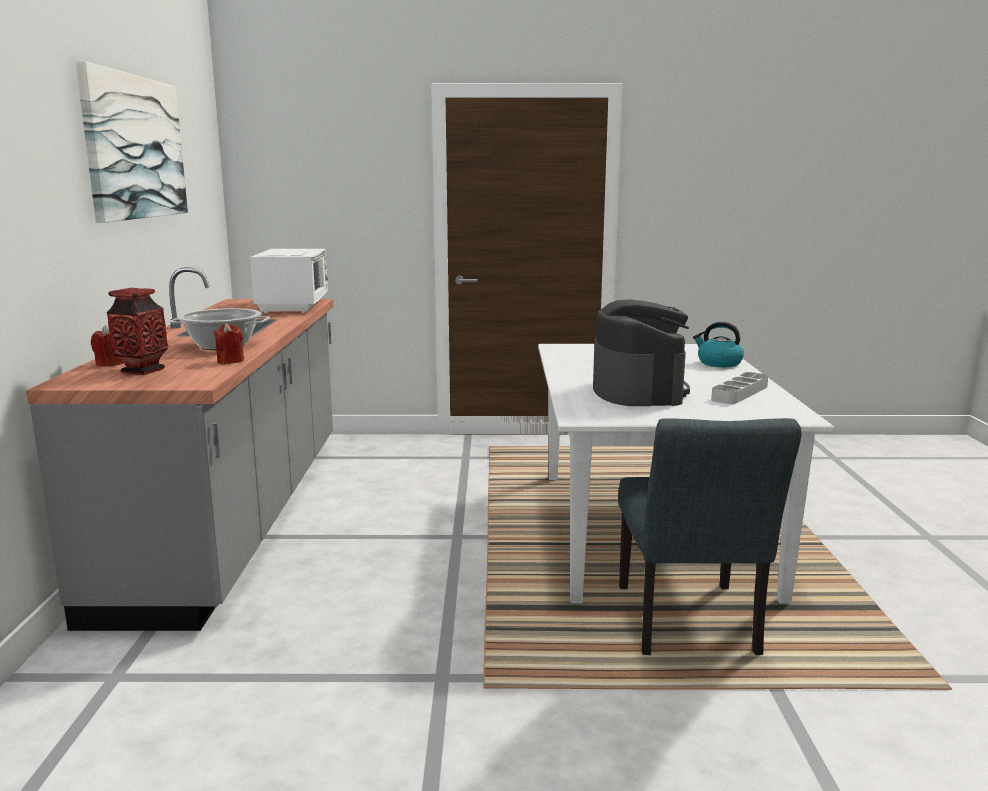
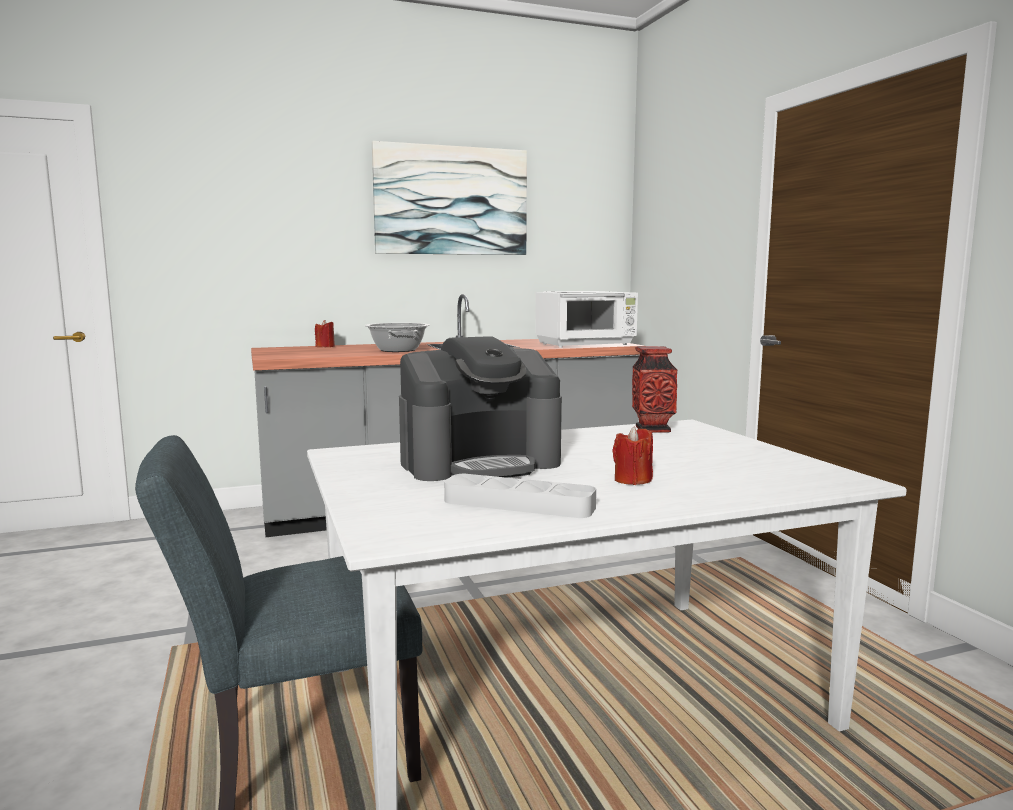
camera: 70 degrees right, 5 degrees down
(142, 371) = (306, 350): vase -> vase (652, 429)
(230, 361) = (345, 354): red candle -> red candle (632, 480)
(718, 363) = (720, 488): kettle -> none

